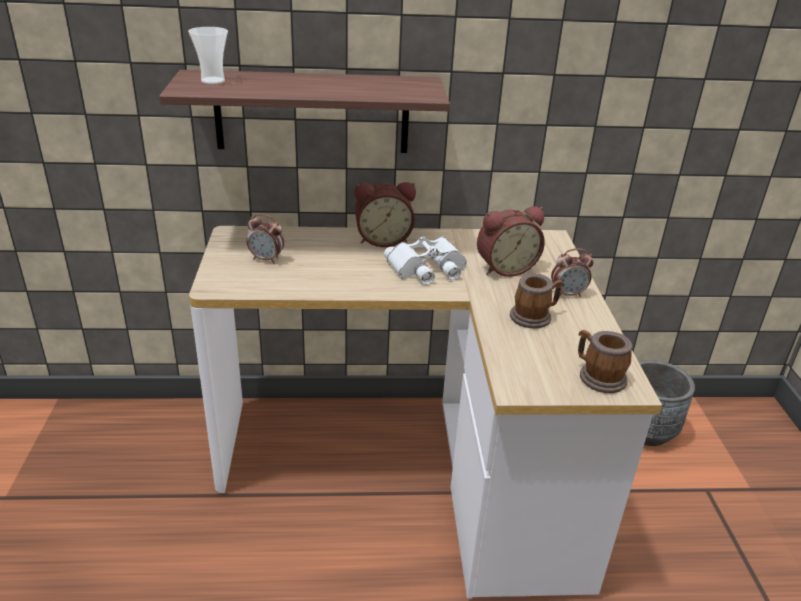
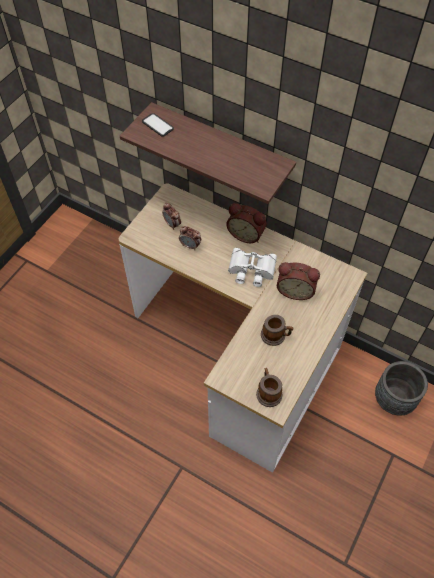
camera: 35 degrees right, 25 degrees up
(213, 81) = (157, 125): cup -> phone
(568, 294) = (311, 328): alarm clock -> alarm clock (190, 246)

